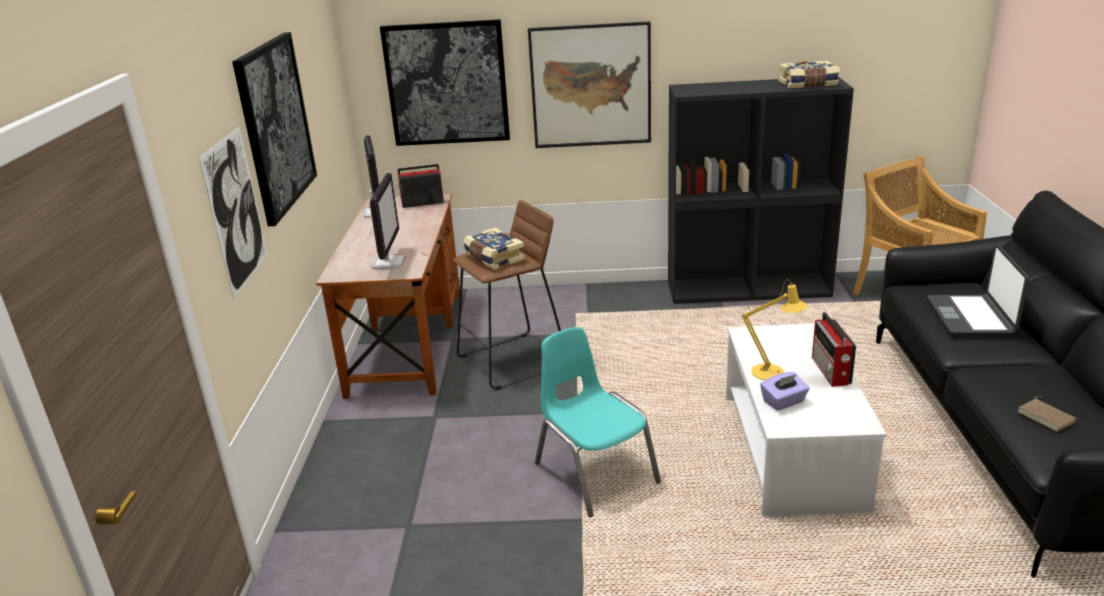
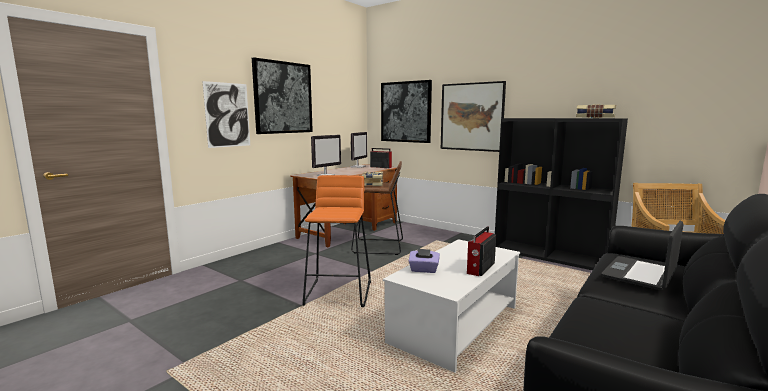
camera: 35 degrees right, 15 degrees down
(595, 472) = (339, 293): turquoise chair -> orange stool
(772, 373) = (443, 259): yellow table lamp -> none
(1047, 416) = (601, 335): brown book -> none

